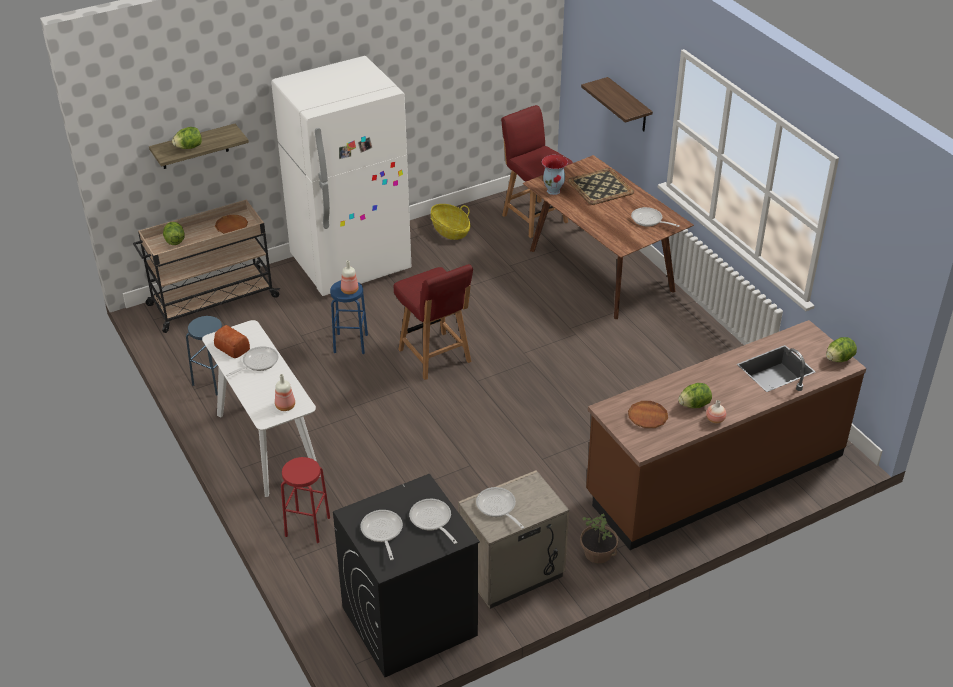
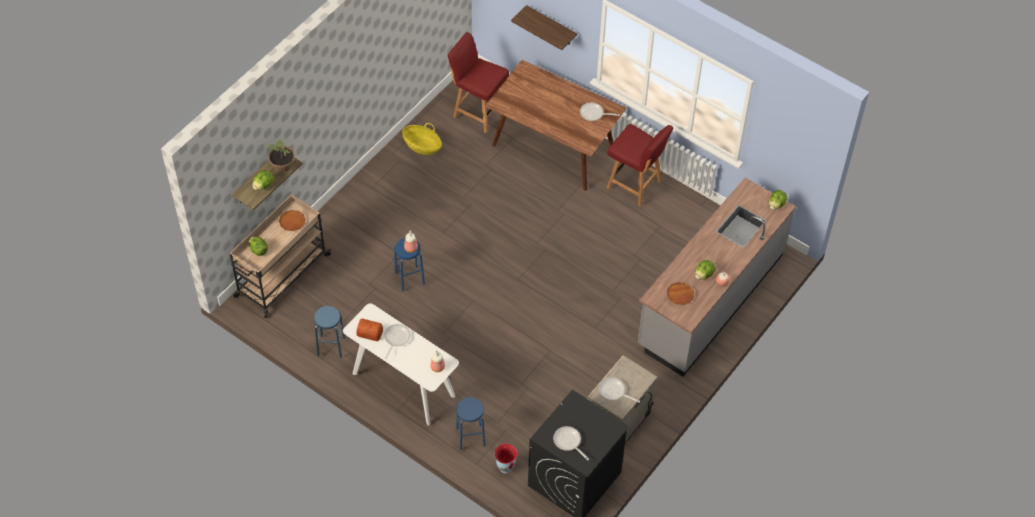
camera: 25 degrees left, 15 degrees up
(307, 527) = (470, 437): red stool -> blue stool
(351, 265) = (366, 205): white fridge -> none
(432, 520) = (593, 422): frying pan -> none
(435, 357) = (477, 269): red chair -> red chair (635, 185)
(554, 190) = (512, 106): vase -> vase (505, 467)
(598, 553) = (664, 386): potted plant -> potted plant (282, 164)
(599, 186) = (543, 91): tray -> none
(715, 475) = (710, 300): brown counter -> grey counter

